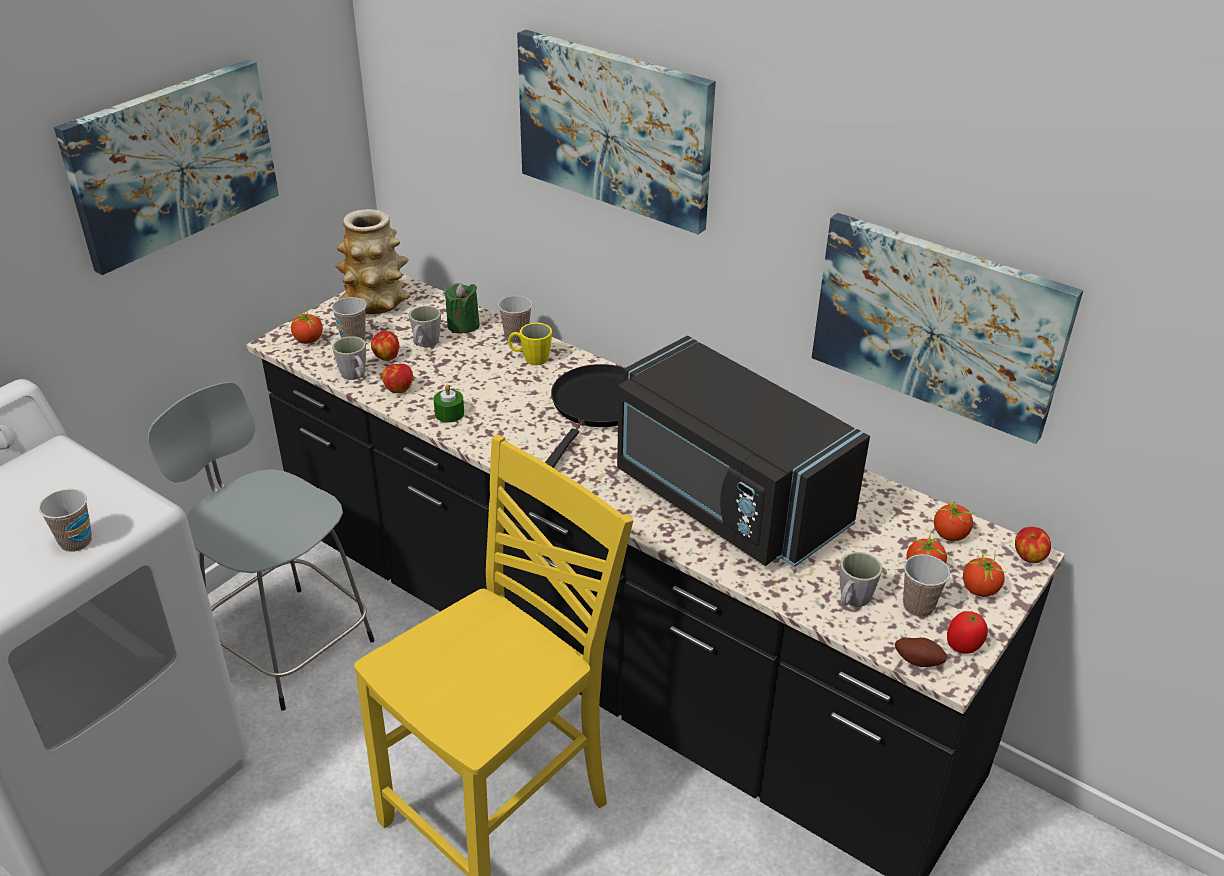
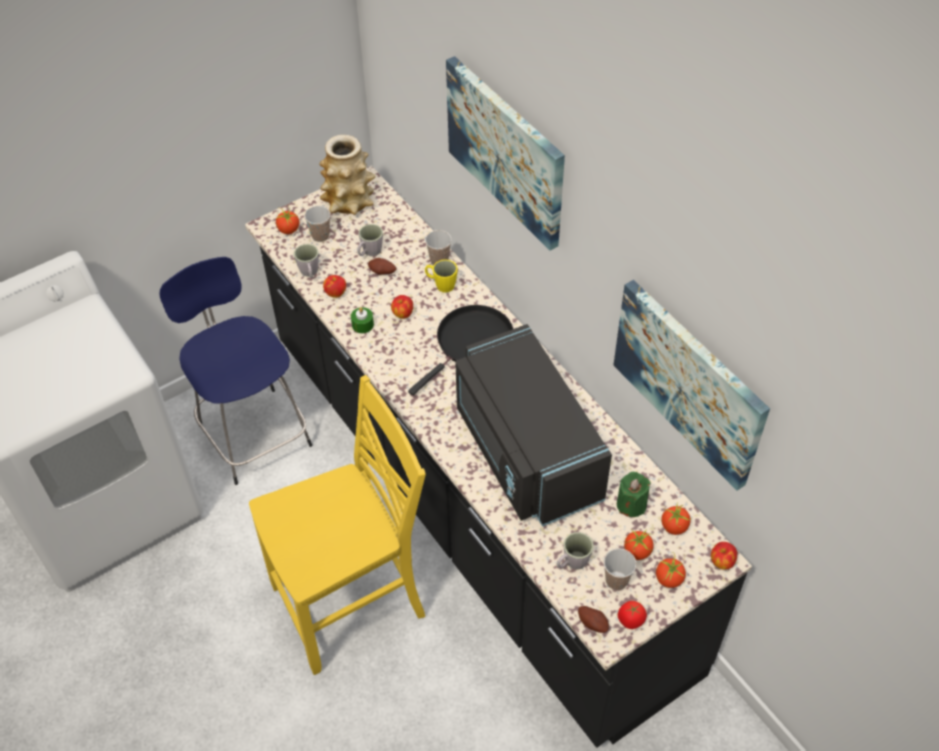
camera: 20 degrees right, 15 degrees up
(76, 542) = (82, 389): cup -> none
(172, 162) = (192, 105): picture -> none
(287, 643) = (253, 432): grey stool -> blue stool
(386, 357) = (337, 259): apple -> apple (402, 314)
(450, 360) = (382, 272): none -> potato
(463, 325) = (404, 239): green candle -> green candle (631, 504)

